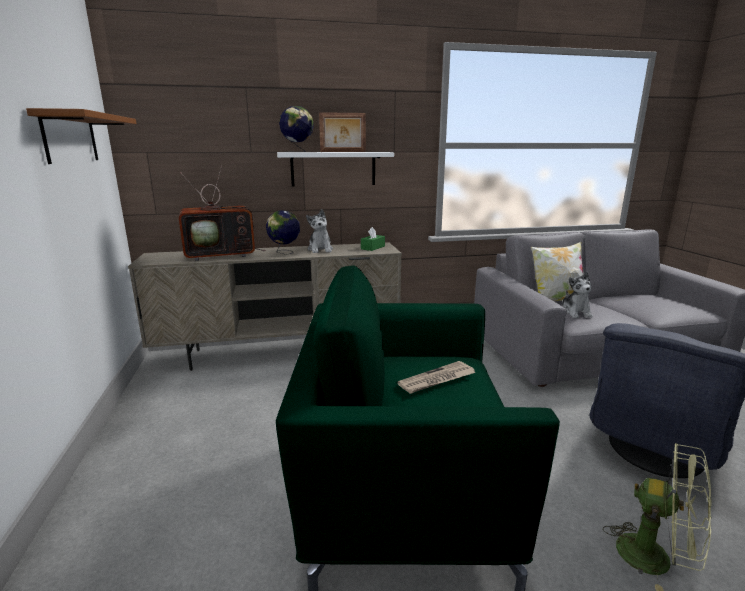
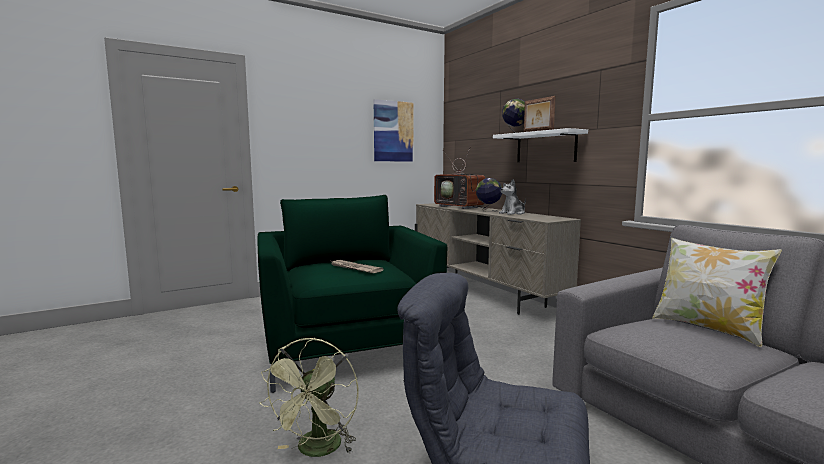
camera: 70 degrees right, 10 degrees down
(70, 138) = (393, 131): brown shelf -> picture
(373, 247) = (547, 218): green tissue box -> none
(575, 312) = (653, 329): plush toy -> none

